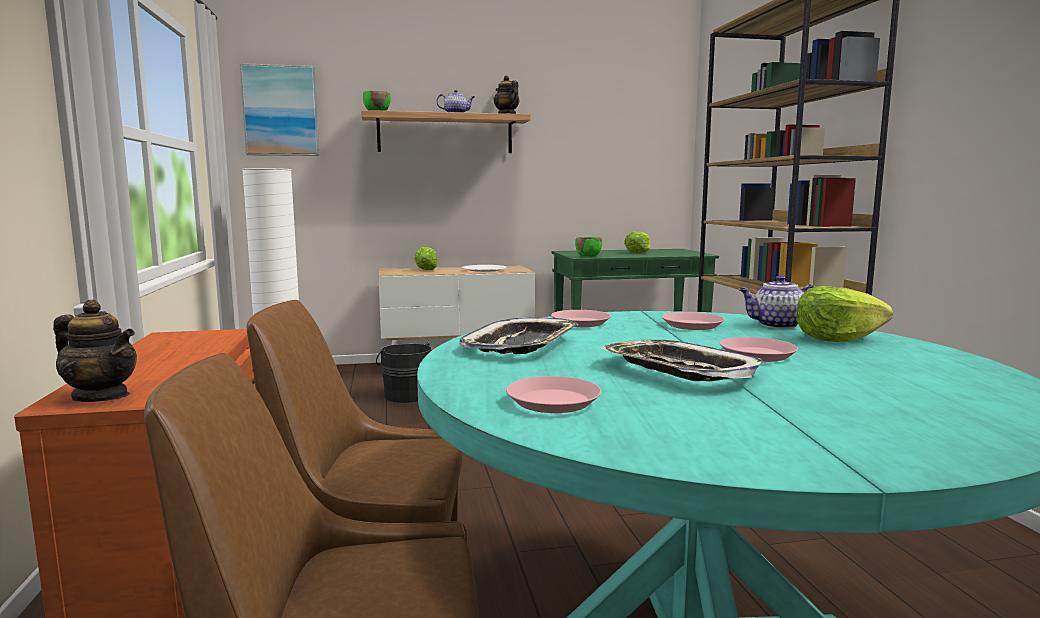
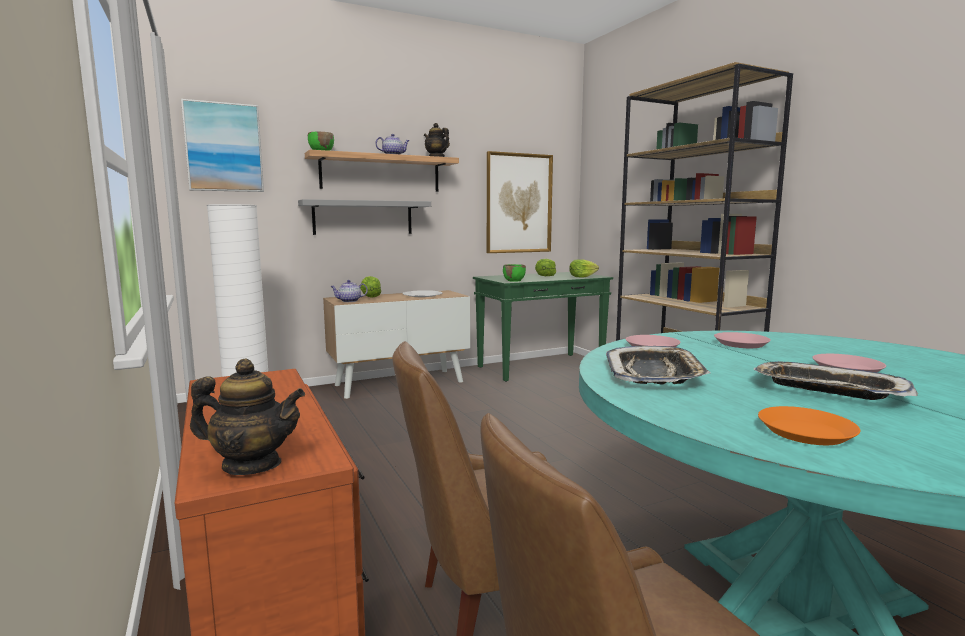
camera: 15 degrees left, 0 degrees up
(407, 395) = (374, 414): black bucket -> none
(424, 183) = (363, 217): none -> grey shelf
(553, 401) = (805, 432): pink plate -> orange plate
(612, 166) = (518, 203): none -> picture
(776, 325) = (799, 340): teapot -> teapot (349, 301)
(837, 339) = (866, 350): lettuce -> lettuce (582, 277)

